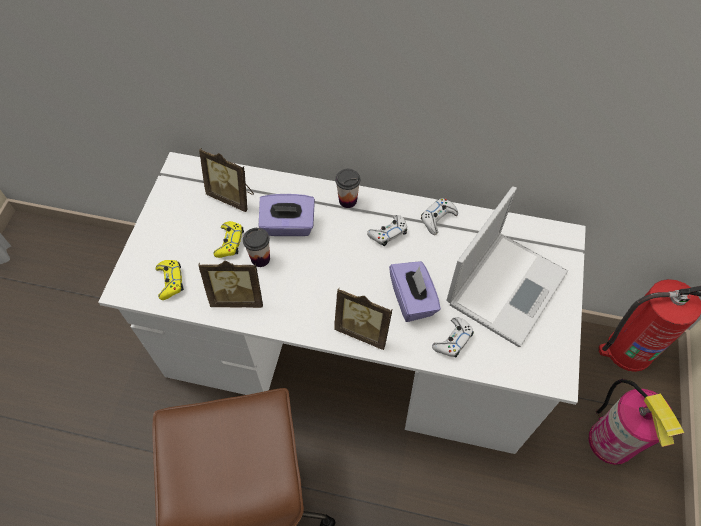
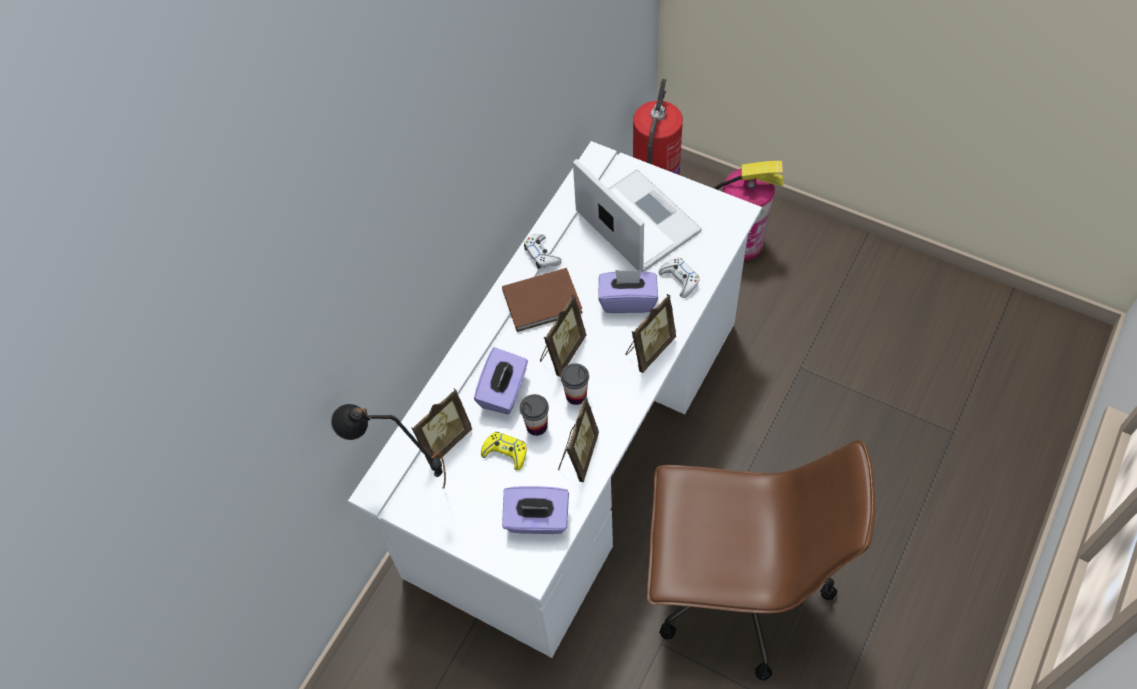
camera: 70 degrees left, 0 degrees up
(170, 281) = (537, 520): yellow game controller -> purple tissue box
(187, 183) = (405, 486): none -> black table lamp
(340, 259) = (561, 352): none -> picture frame
(348, 200) = (490, 329): cup -> cup (576, 395)
(388, 233) = (544, 302): white game controller -> brown book

